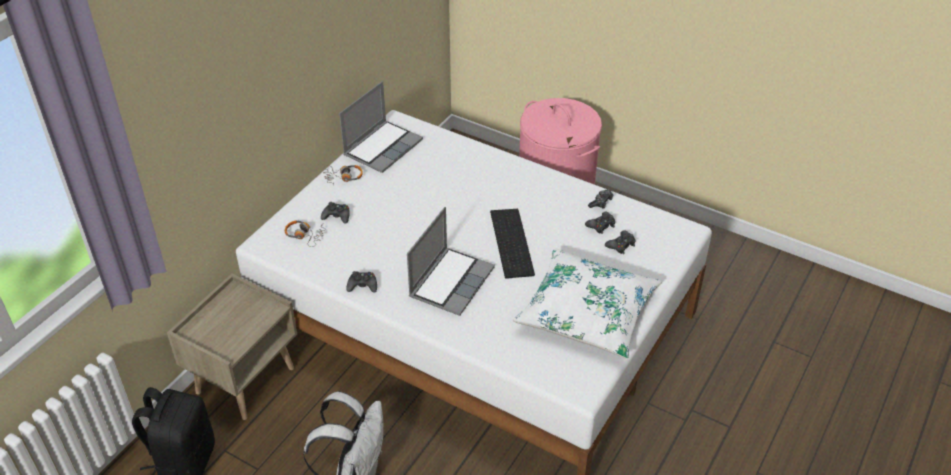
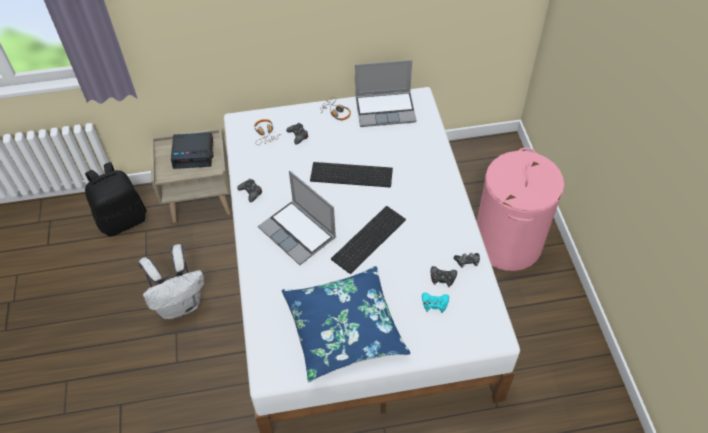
camera: 50 degrees right, 10 degrees up
(234, 314) = (194, 154): none -> alarm clock
(428, 210) = (352, 174): none -> keyboard
(451, 281) = (298, 233): laptop -> laptop turned 60 degrees clockwise
(587, 313) = (344, 329): white pillow -> blue pillow
(621, 245) = (434, 304): black game controller -> turquoise game controller

